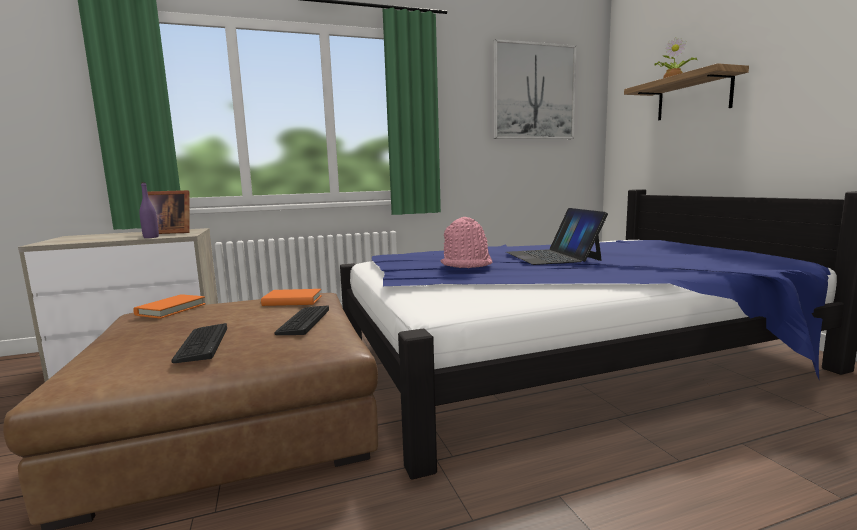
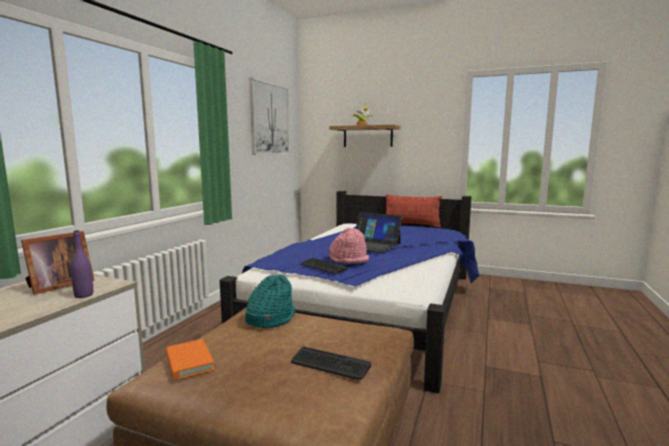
camera: 50 degrees left, 0 degrees up
(292, 301) = (270, 318): orange book -> turquoise hat
(303, 321) = (331, 326): keyboard -> keyboard (323, 267)
(733, 248) = (411, 225): none -> pillow

